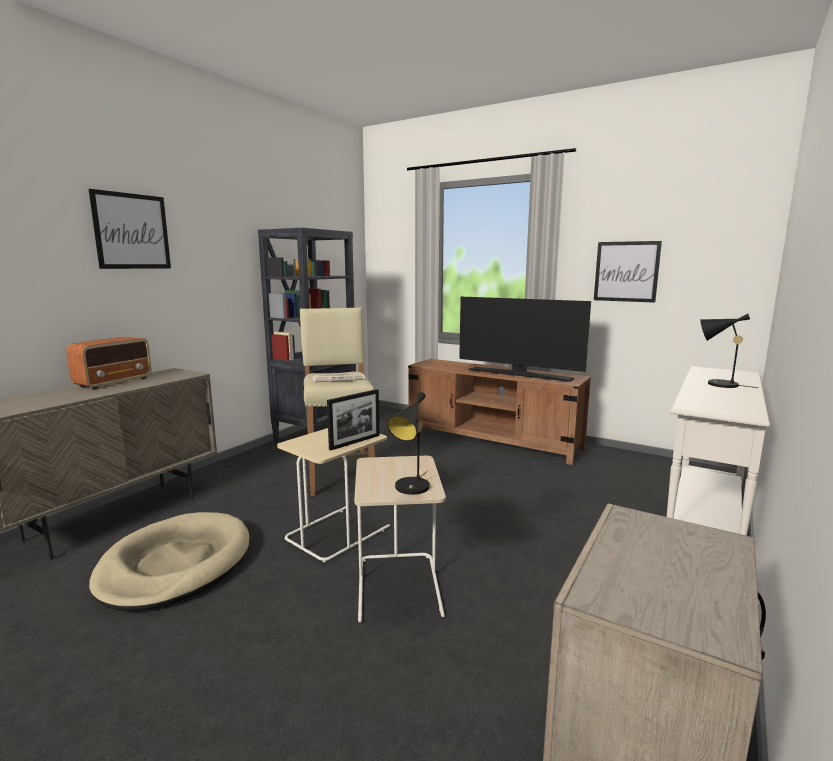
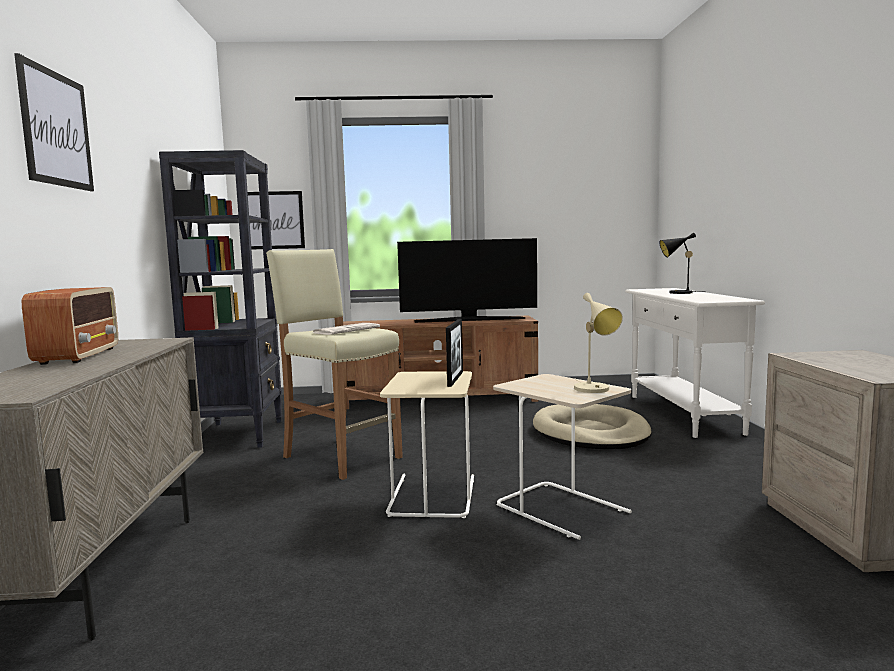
camera: 35 degrees left, 5 degrees down
(175, 564) = (304, 575): beige dog bed -> beige dog bed (590, 433)
(411, 489) = (595, 390): black table lamp -> beige table lamp
(626, 271) = (543, 213): picture -> picture (274, 220)

